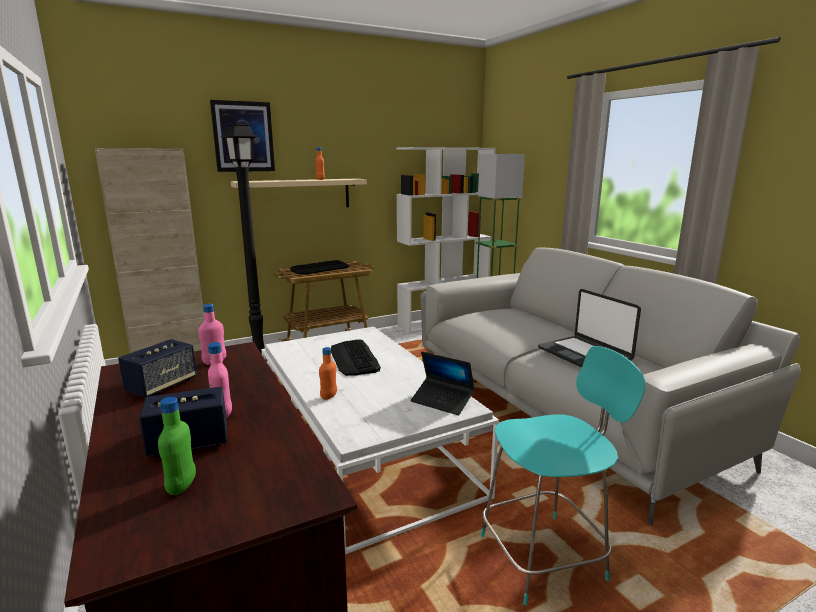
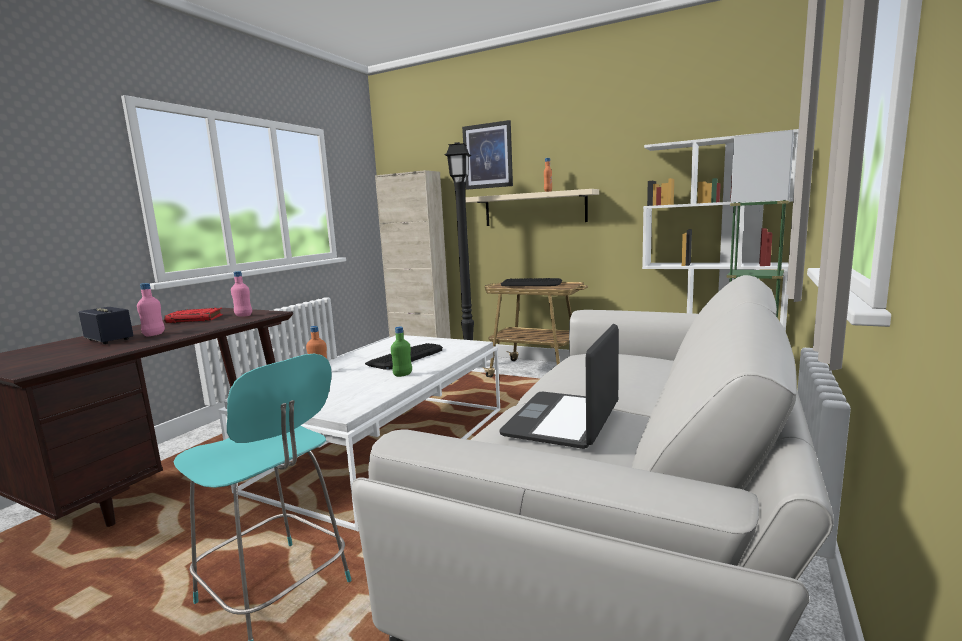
camera: 55 degrees right, 5 degrees down
(162, 386) = (195, 319): speaker -> red book
(182, 486) = (51, 351): green bottle -> green bottle (403, 375)
(442, 401) = (348, 401): laptop -> none

